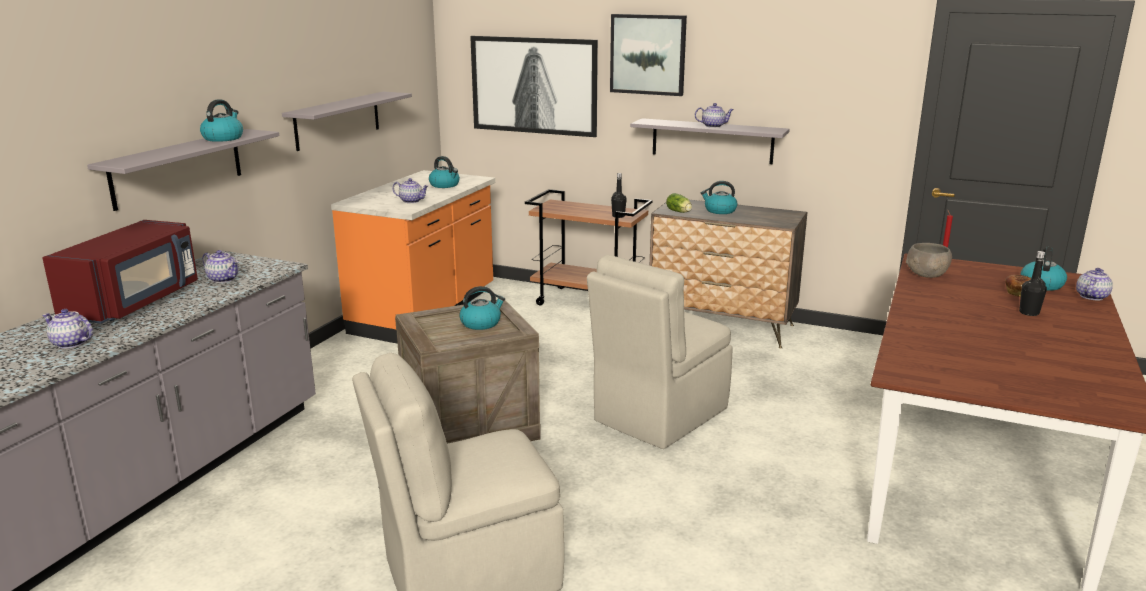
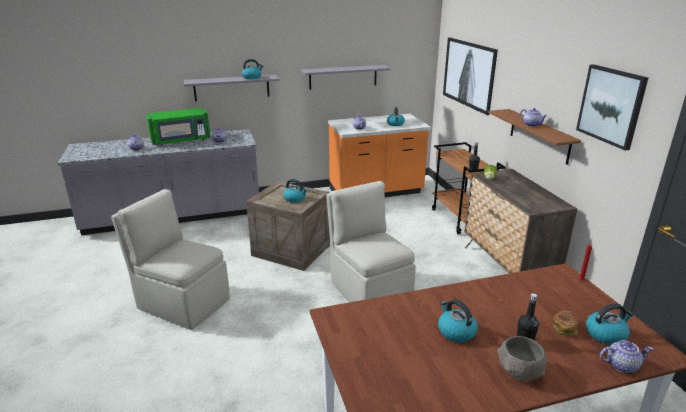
camera: 50 degrees right, 5 degrees up
(135, 302) = (181, 140): red microwave -> green microwave
(648, 54) = (518, 64): picture -> picture (611, 105)
(658, 416) = (369, 291): beige chair -> beige chair turned 60 degrees clockwise
(712, 141) = (539, 136): grey shelf -> brown shelf
(719, 211) = (516, 186): kettle -> kettle (455, 332)
(927, 274) = (533, 282): grey bowl -> grey bowl (519, 372)

